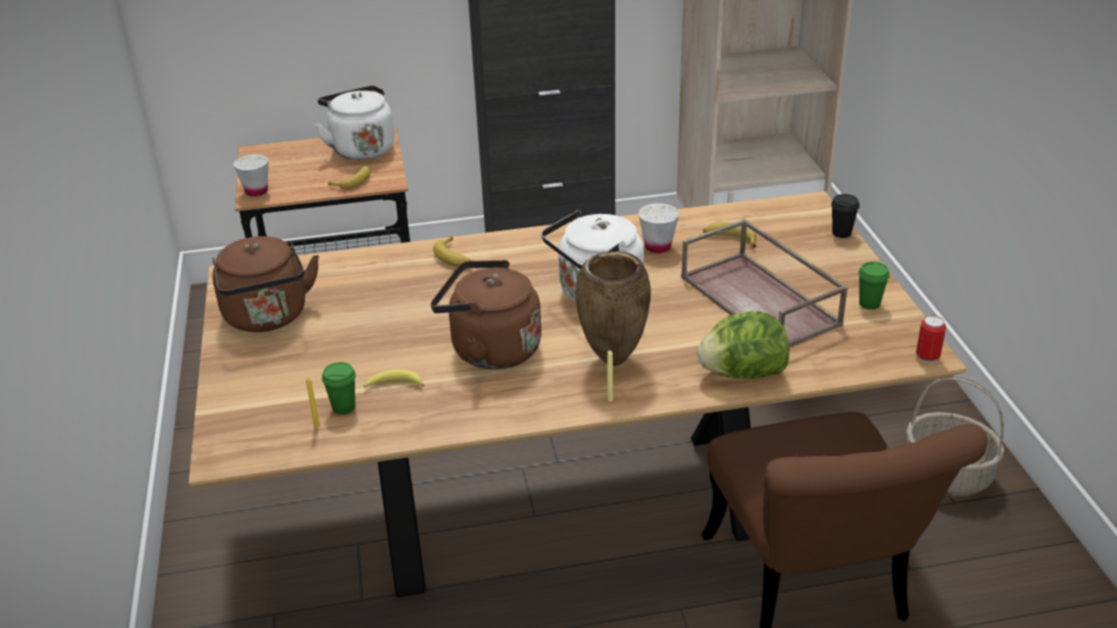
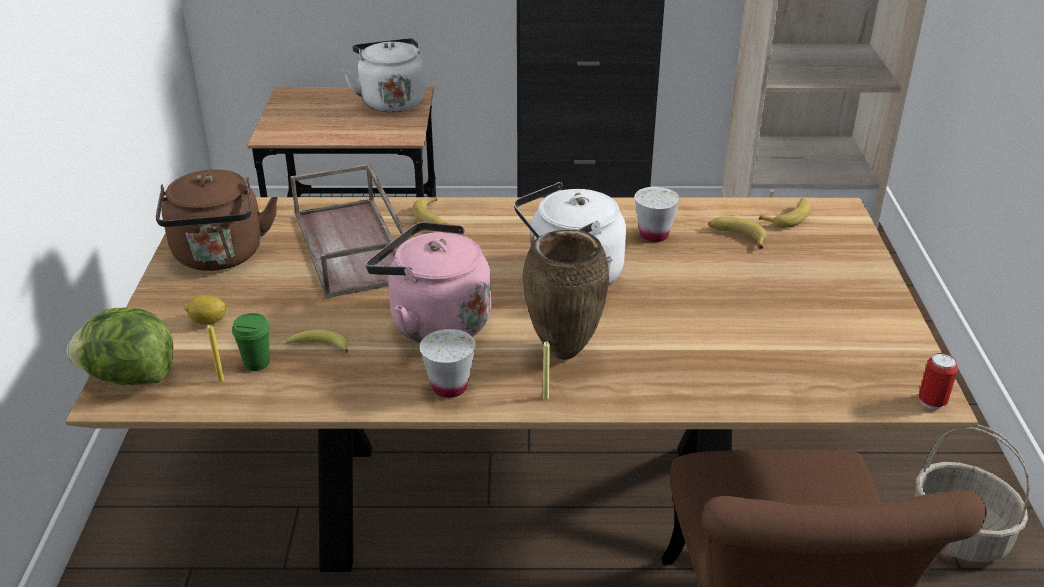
camera: 10 degrees right, 0 degrees up
(256, 191) = (274, 131): white cup -> white cup (449, 387)
(283, 377) = (208, 321): none -> lemon
(354, 181) = (372, 132): banana -> banana (788, 217)
(490, 350) = (434, 322): brown kettle -> pink kettle
(742, 374) = (706, 390): lettuce -> lettuce (130, 378)
(762, 300) = (753, 309): brown tray -> brown tray (353, 247)
(841, 233) = (866, 245): black cup -> none
(869, 304) = (878, 329): green cup -> none

